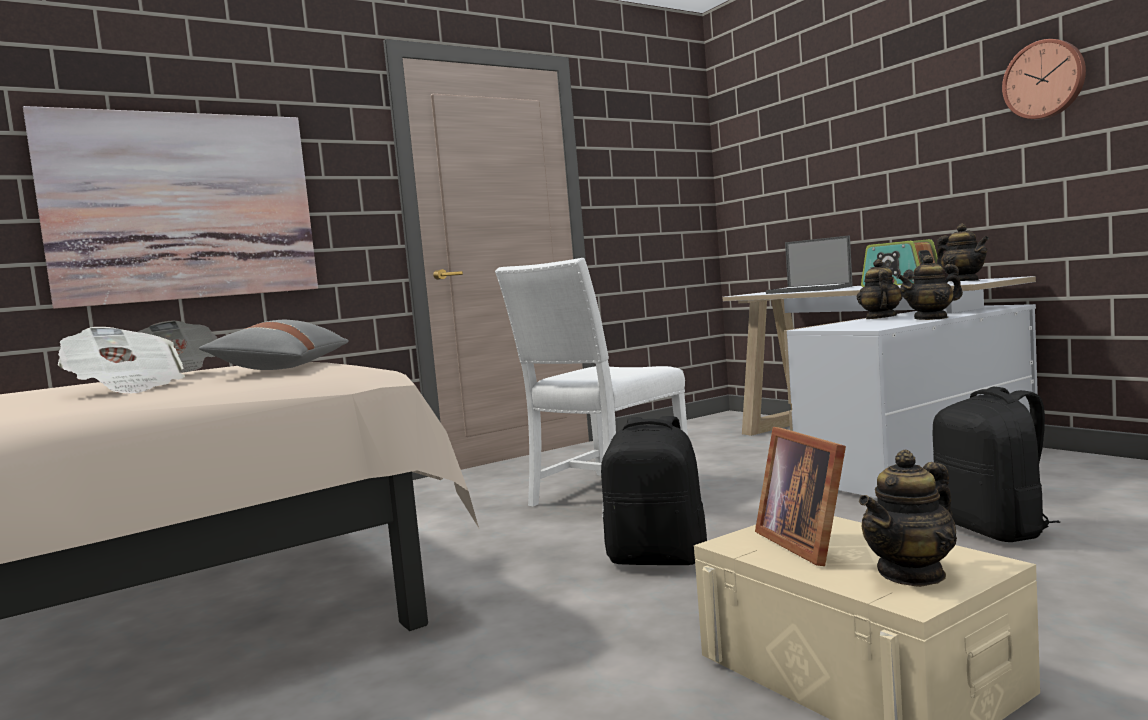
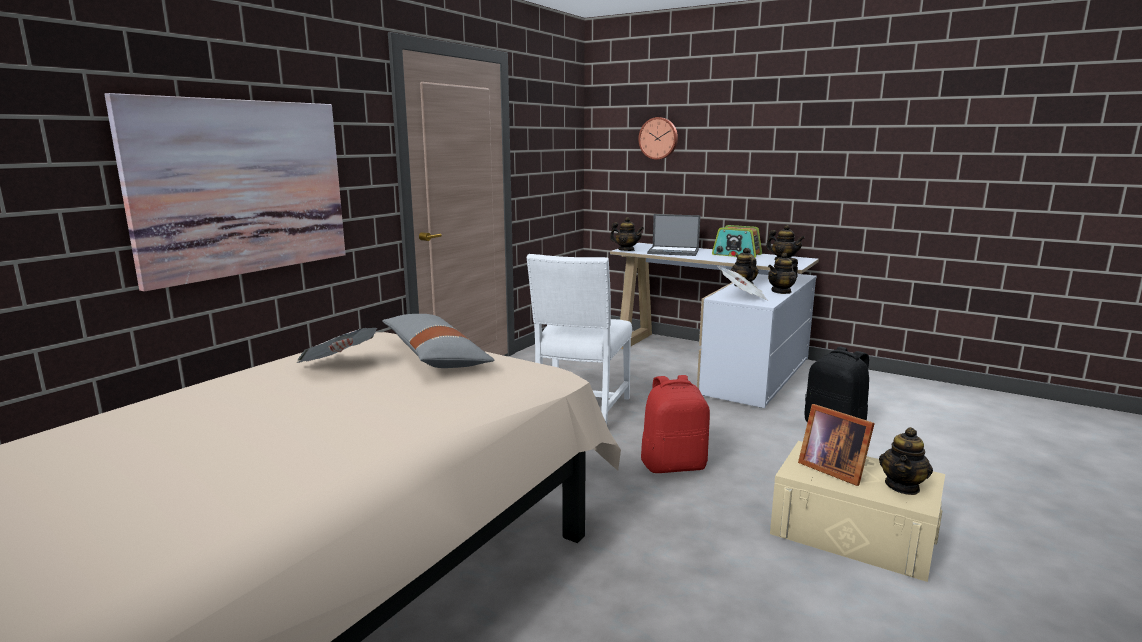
camera: 25 degrees left, 10 degrees up
(127, 390) = (368, 397): newspaper -> newspaper (742, 297)
(658, 558) = (674, 465): black backpack -> red backpack
(745, 294) = (626, 250): none -> teapot
(1044, 80) = (839, 139): wall clock -> wall clock (658, 138)

